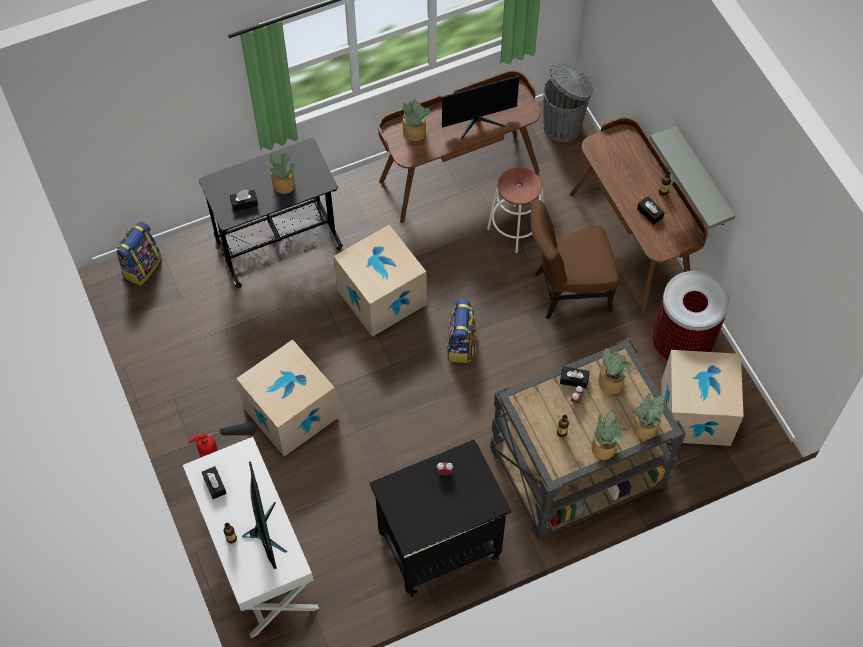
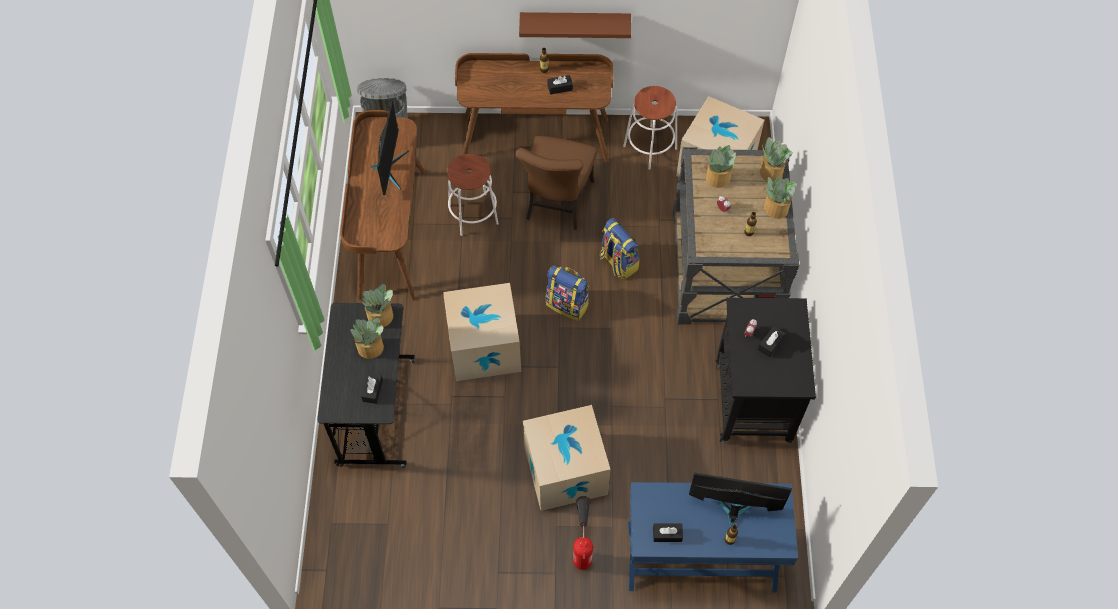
camera: 65 degrees left, 0 degrees up
(142, 267) = (329, 548): backpack -> backpack (618, 262)
(257, 559) = (701, 557): white console table -> blue console table
(414, 132) = (370, 222): potted plant -> potted plant (381, 317)
(574, 380) = (703, 202): black tissue box -> black tissue box (770, 344)
(681, 344) = (650, 147): trash can -> white stool
(702, 179) = (575, 23): grey shelf -> brown shelf

